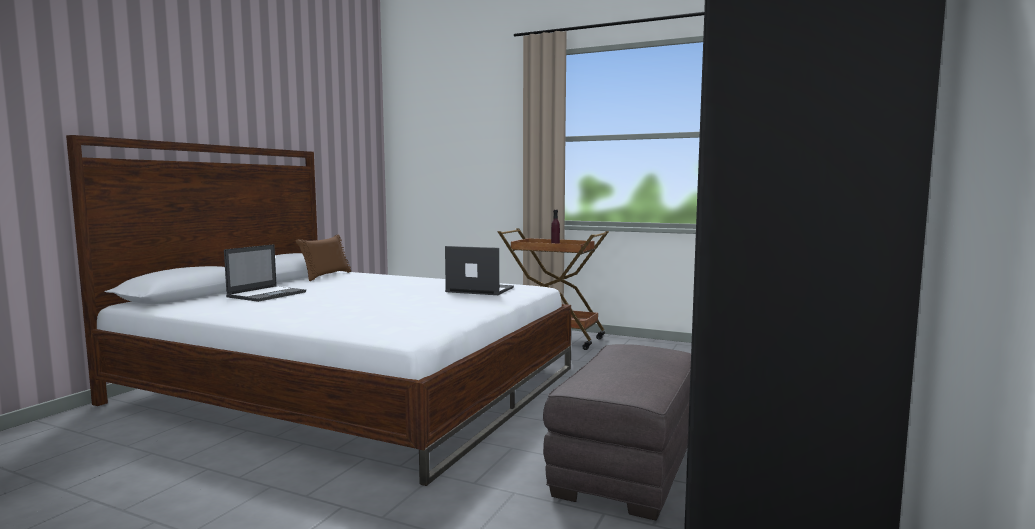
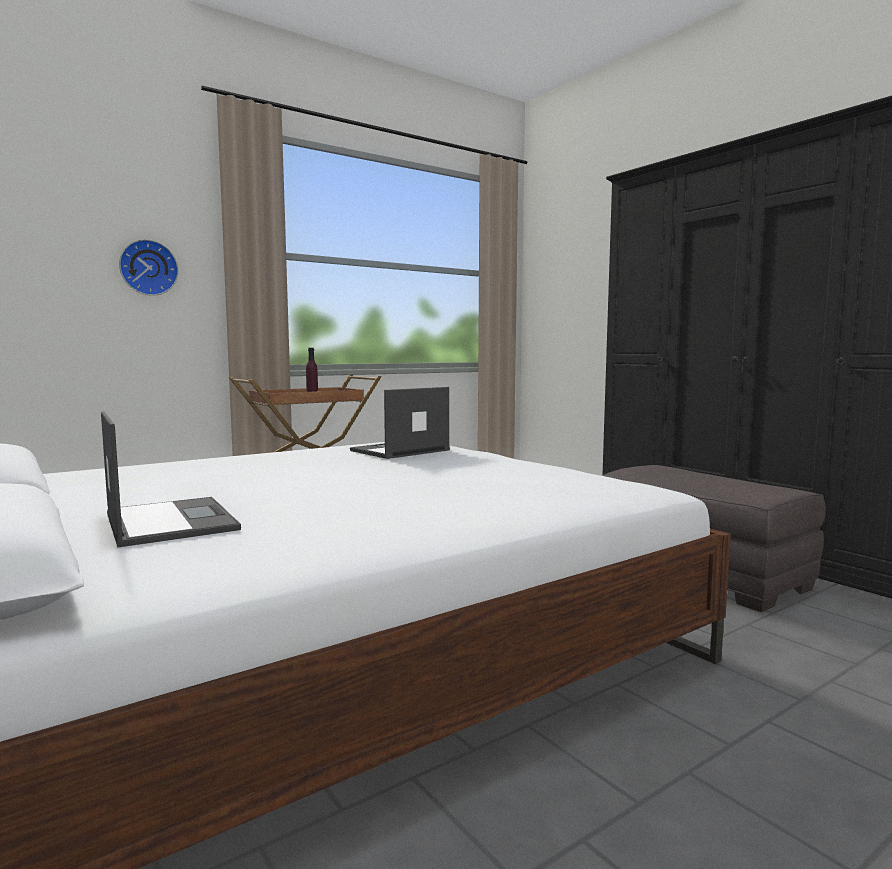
camera: 60 degrees left, 0 degrees up
(325, 276) = (58, 484): brown pillow -> none
(488, 156) = (148, 268): none -> wall clock

